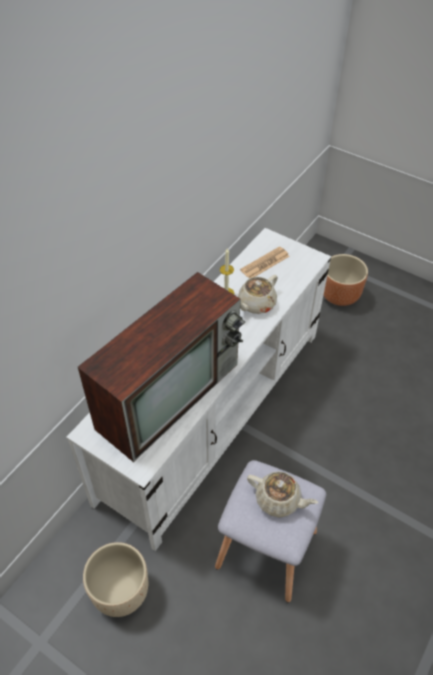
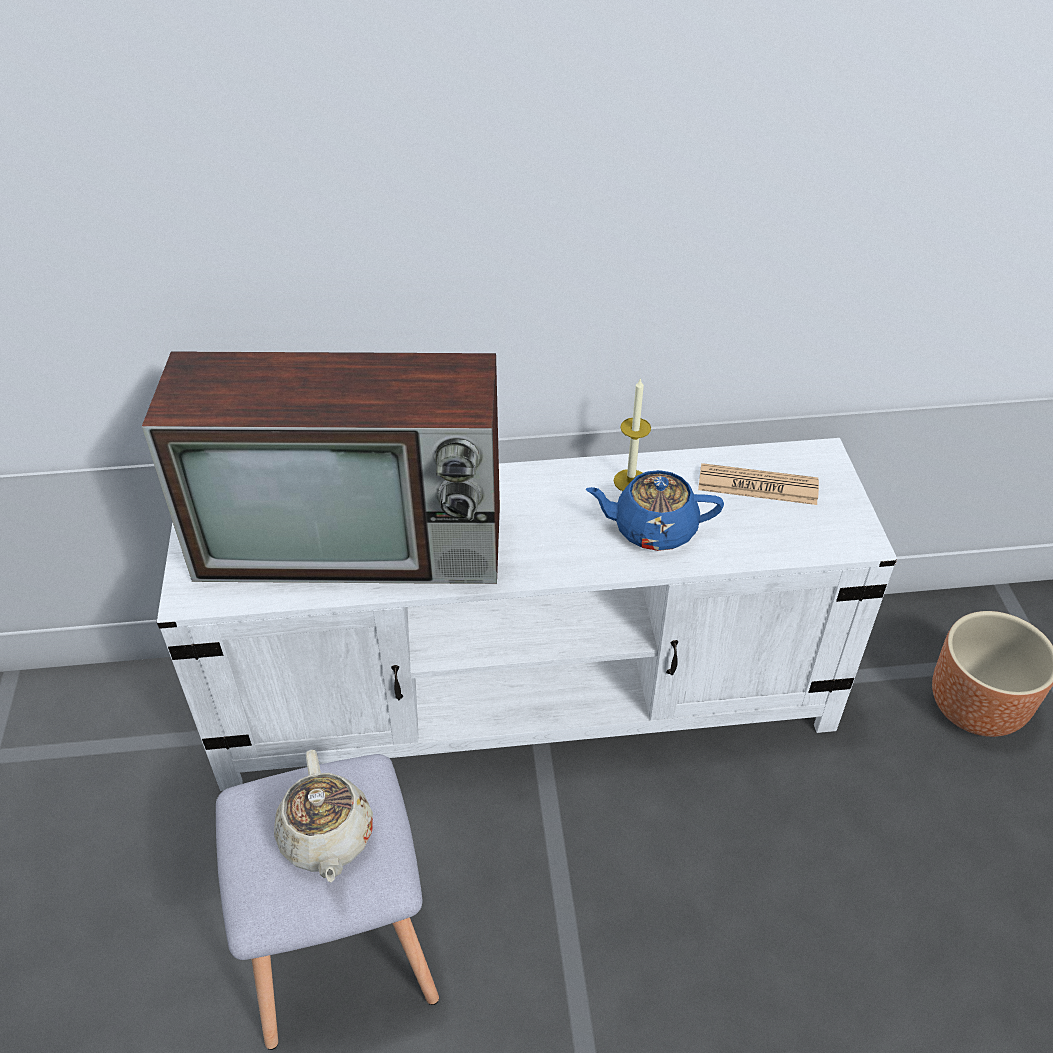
camera: 50 degrees right, 5 degrees down
(120, 591) = (125, 793): beige planter -> none
(256, 304) = (652, 529): beige teapot -> blue teapot

